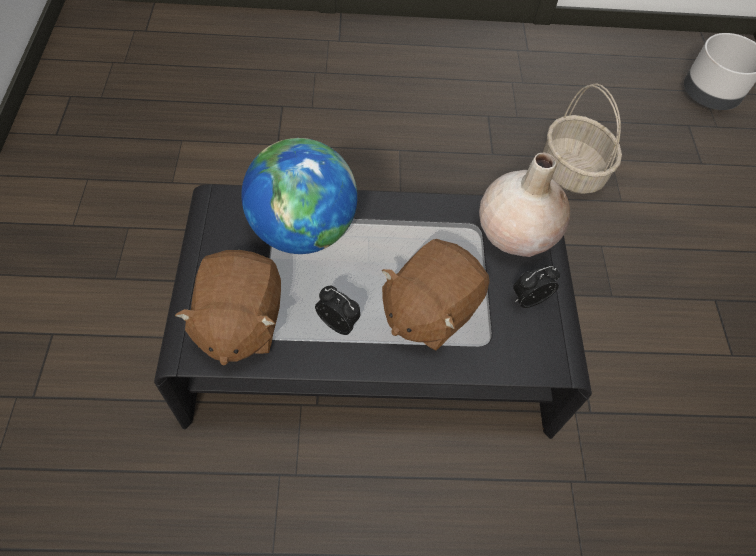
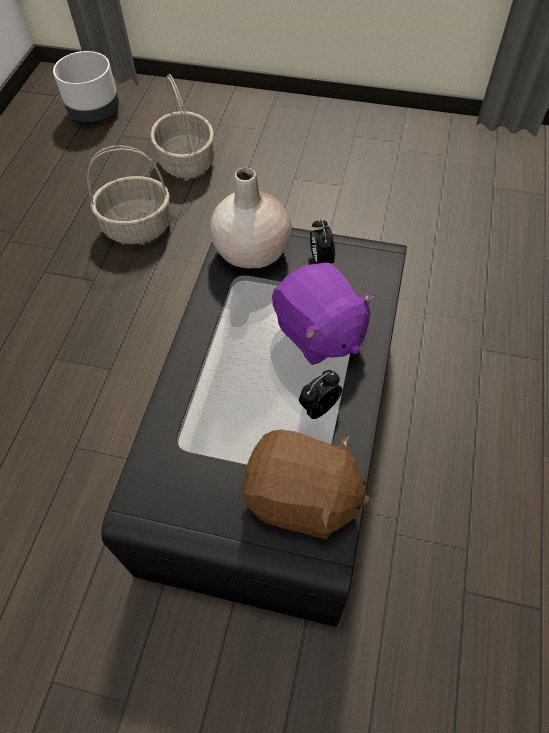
camera: 70 degrees left, 0 degrees up
(302, 230) = (201, 423): globe -> none
(428, 310) = (319, 332): brown plush toy -> purple plush toy
(682, 191) = (187, 162): none -> basket

